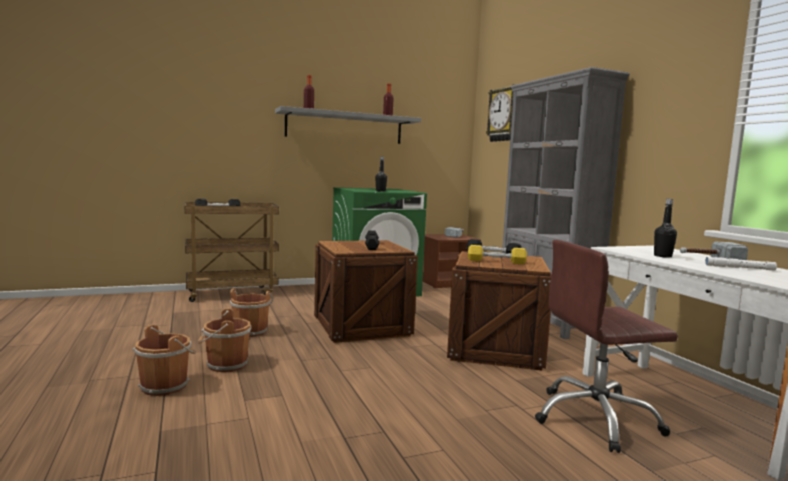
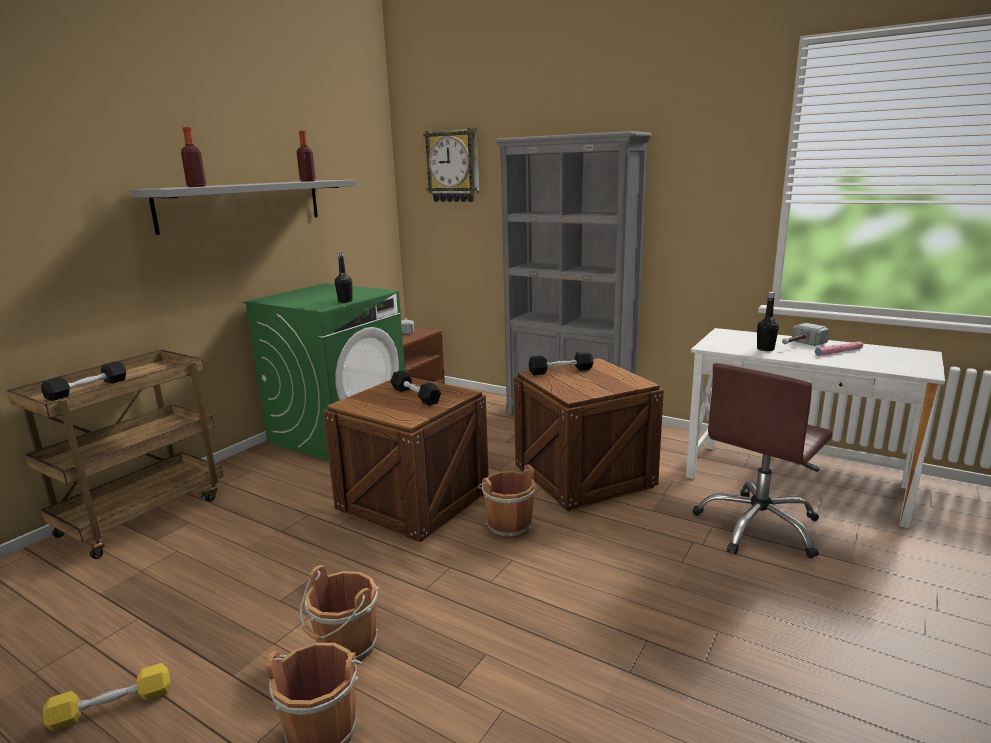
camera: 35 degrees left, 10 degrees up
(250, 331) = (286, 573): brown bucket -> brown bucket (508, 525)
(496, 261) = (587, 383): yellow dumbbell -> yellow dumbbell (112, 706)
(739, 268) = (838, 352): white flashlight -> pink flashlight

